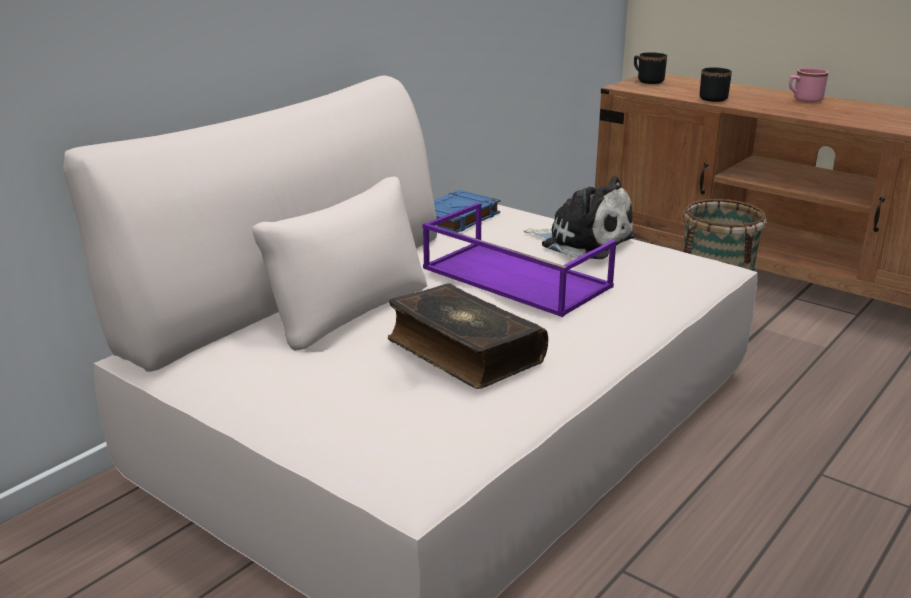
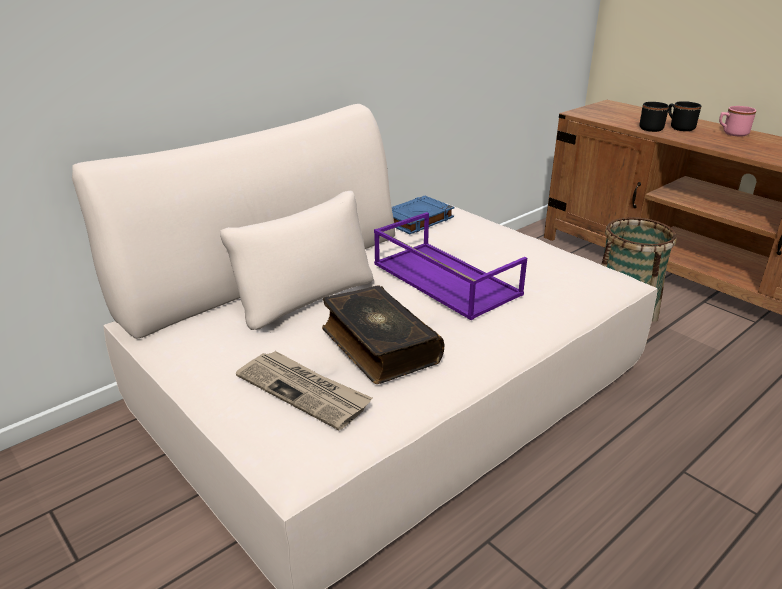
camera: 10 degrees right, 5 degrees up
(393, 404) = (304, 391): none -> newspaper
(582, 241) = (513, 249): plush toy -> none
(647, 81) = (600, 108): black mug -> black mug (679, 127)

